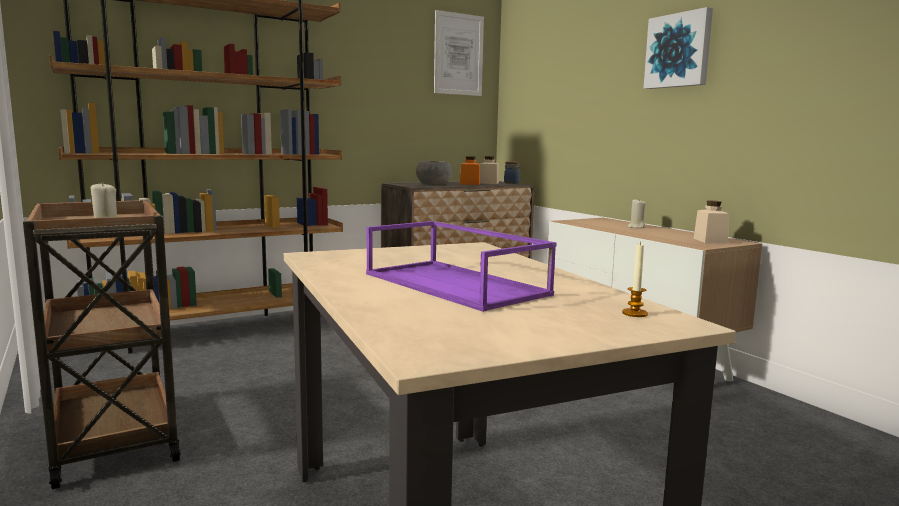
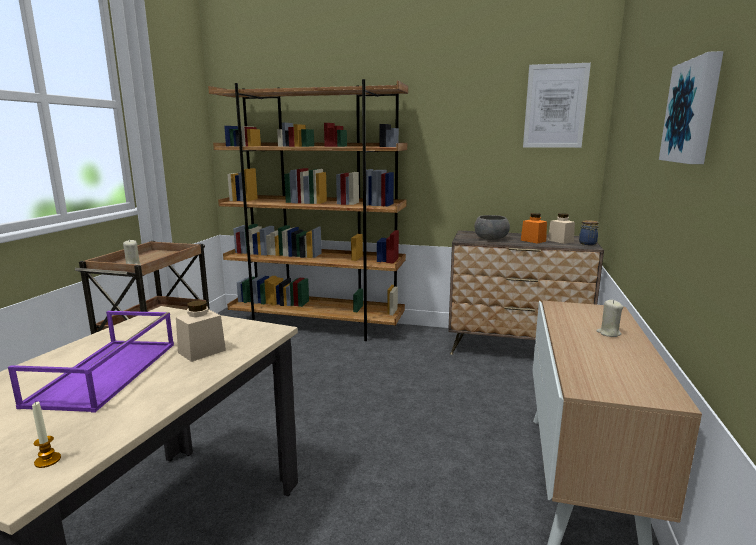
camera: 45 degrees right, 5 degrees up
(710, 240) = (628, 384): beige jar -> beige jar (202, 351)

